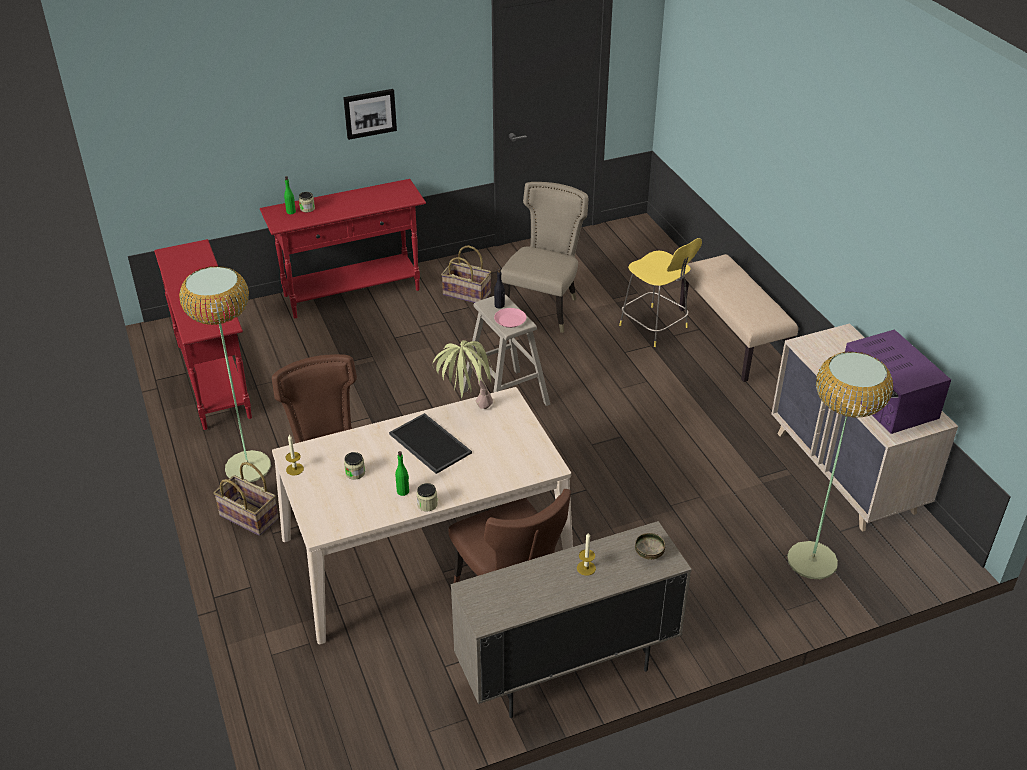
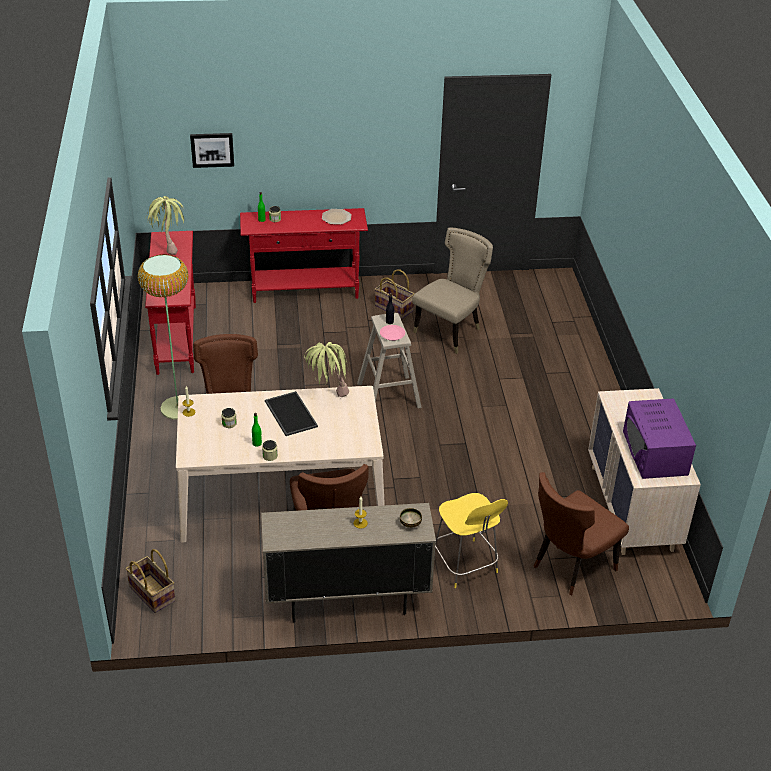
camera: 15 degrees right, 0 degrees up
(185, 263) = (169, 246): none -> potted plant
(248, 517) = (164, 444): basket -> basket (151, 594)
(370, 113) = (335, 152): picture -> picture (212, 149)
(382, 194) = (336, 217): none -> plate
(655, 327) = (533, 364): yellow stool -> yellow stool (465, 565)
(732, 339) = (593, 385): beige bench -> none
(811, 560) = (570, 567): floor lamp -> brown chair

